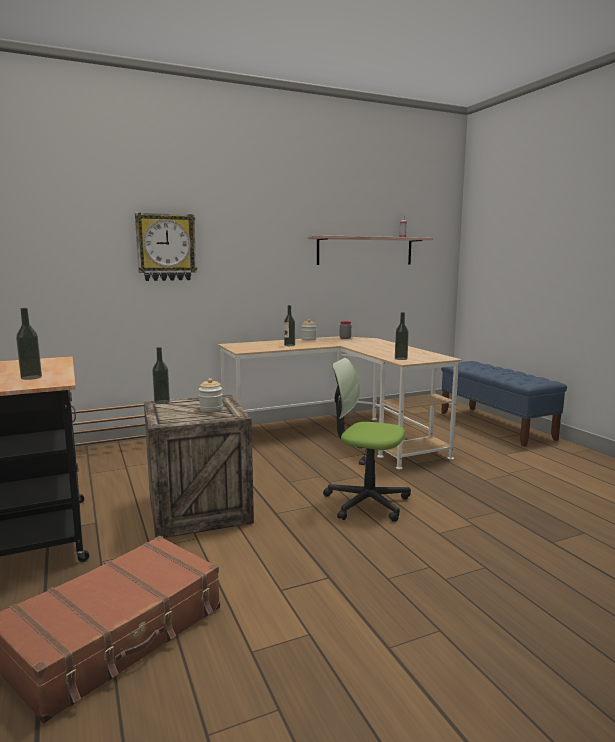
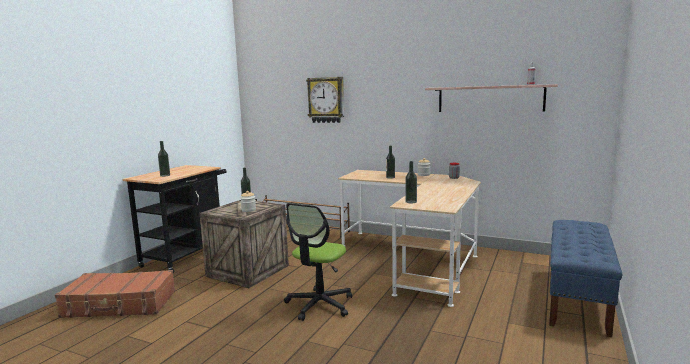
camera: 50 degrees right, 0 degrees up
(366, 502) = (319, 305): office chair -> office chair turned 135 degrees counterclockwise

